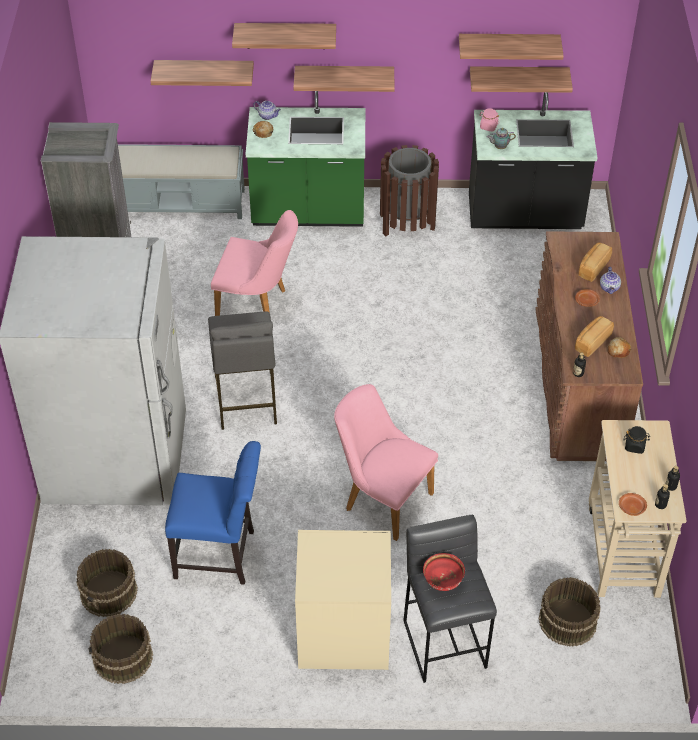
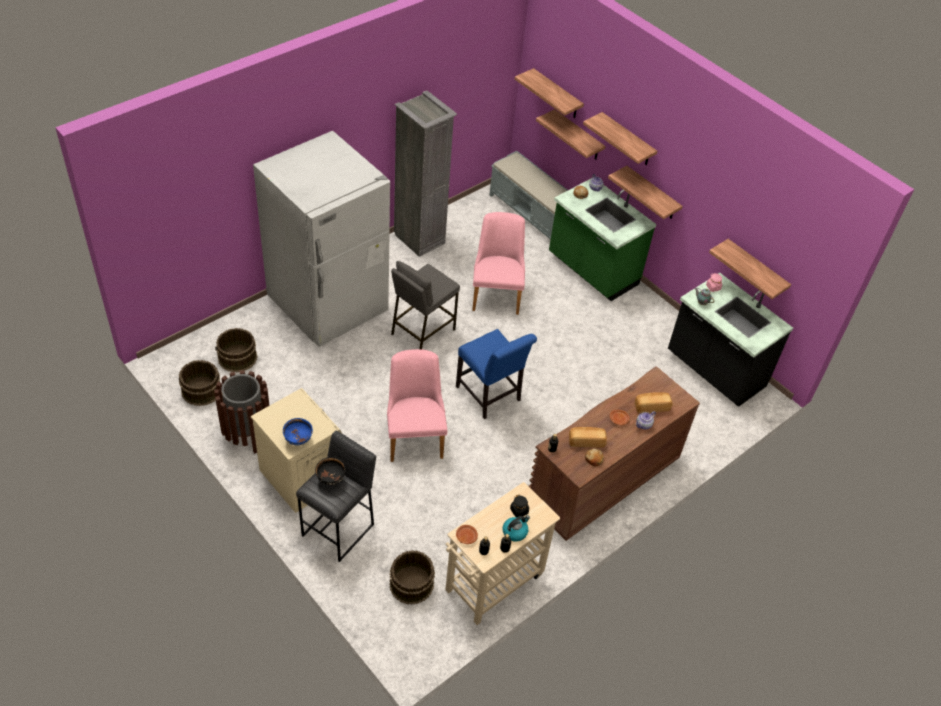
camera: 45 degrees right, 0 degrees up
(220, 556) = (304, 389): blue chair -> blue chair (490, 396)
(258, 305) = (496, 294): pink chair -> pink chair turned 150 degrees counterclockwise
(372, 576) = (298, 440): none -> blue bowl
(407, 224) = (637, 320): brown trash can -> brown trash can (247, 434)
(443, 583) = (330, 479): red bowl -> black bowl
(508, 46) = (756, 240): shelf -> shelf (557, 94)
(657, 465) = (515, 532): none -> kettle

